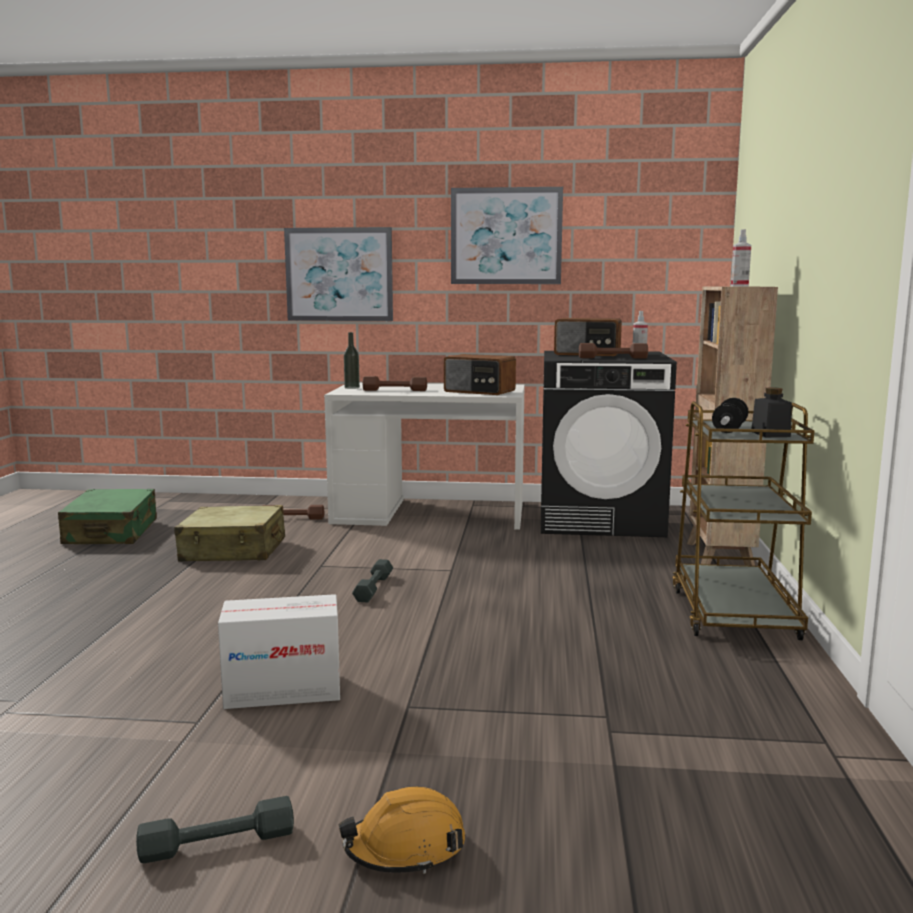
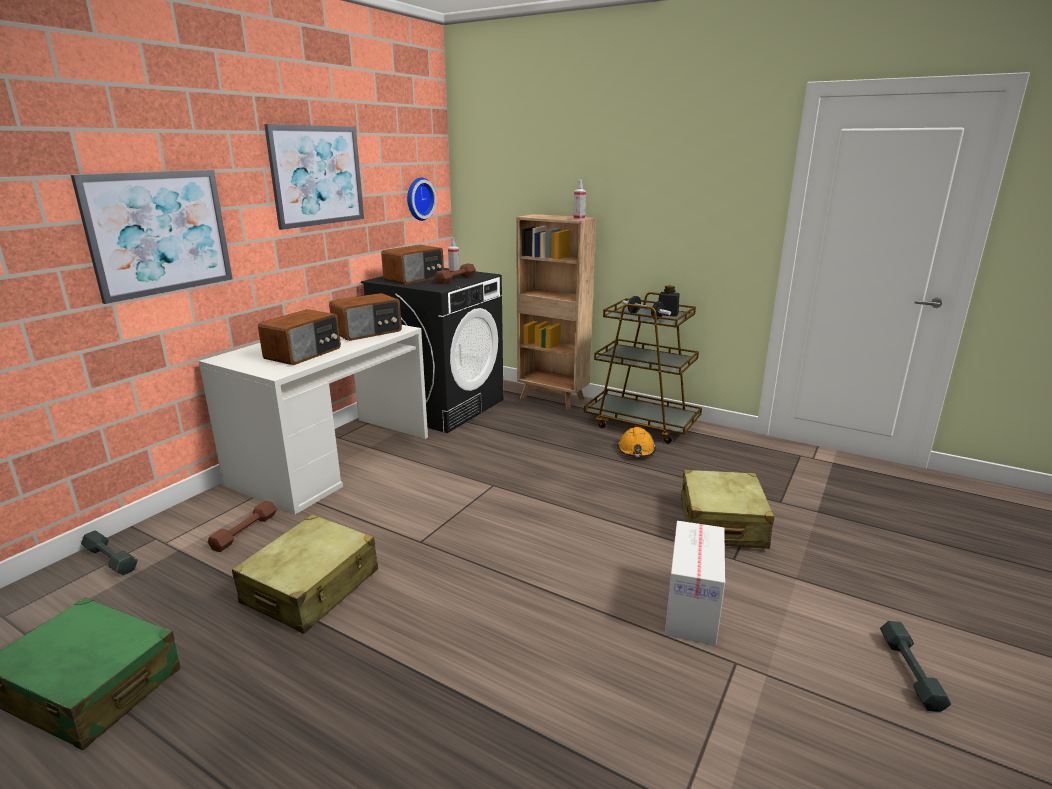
camera: 65 degrees left, 10 degrees up
(352, 387) = (249, 364): bottle -> none
(373, 588) = (503, 527): grey dumbbell -> grey dumbbell (110, 559)
(395, 390) = (304, 353): brown dumbbell -> radio
(405, 848) = (905, 597): orange hard hat -> orange hard hat (636, 451)
(492, 692) = (721, 523): none -> beige suitcase
(661, 269) = (418, 199): none -> wall clock

